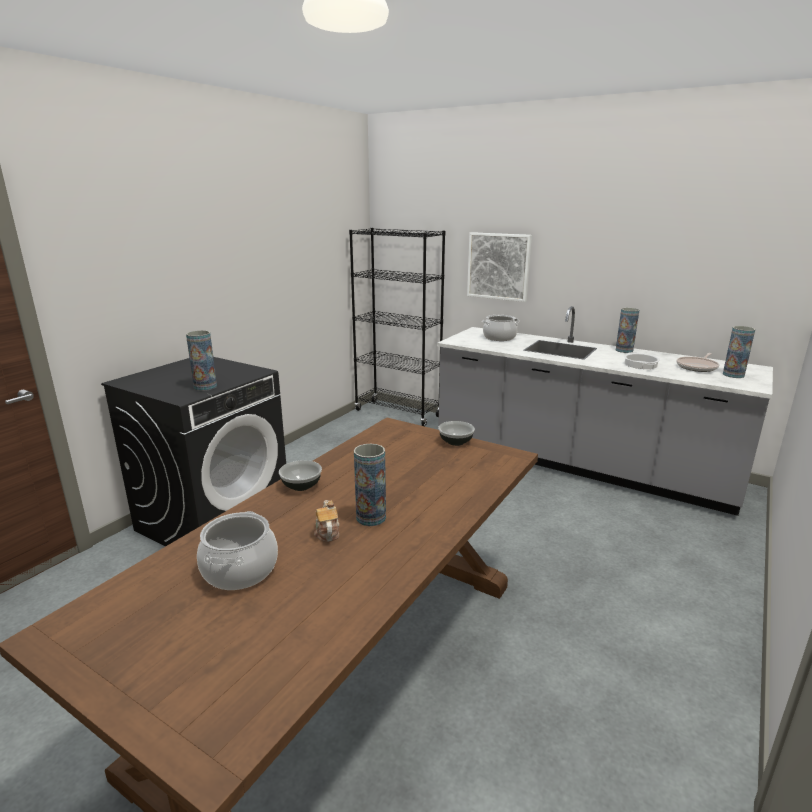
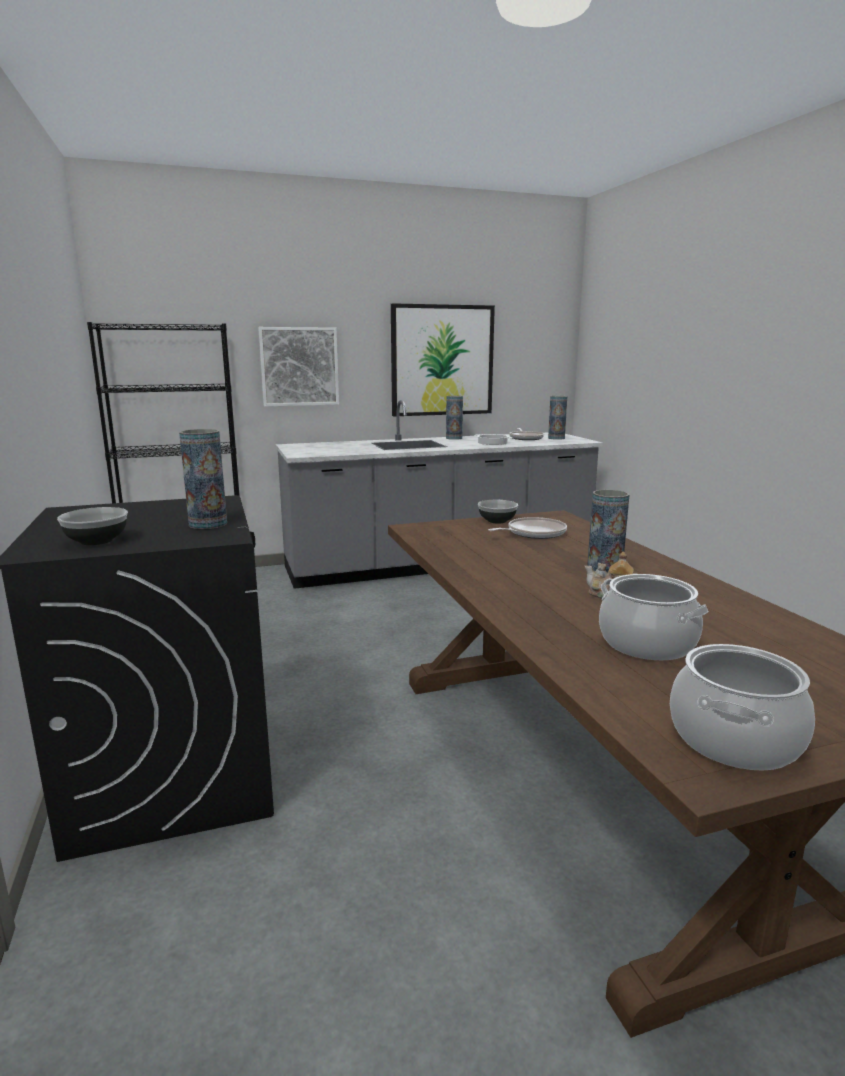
camera: 50 degrees left, 5 degrees down
(301, 485) = (491, 584): bowl -> bowl (96, 541)
(444, 463) = (533, 533): none -> frying pan
(499, 338) = (333, 446): cooking pot -> cooking pot (735, 739)
(633, 271) = (442, 360): none -> picture

